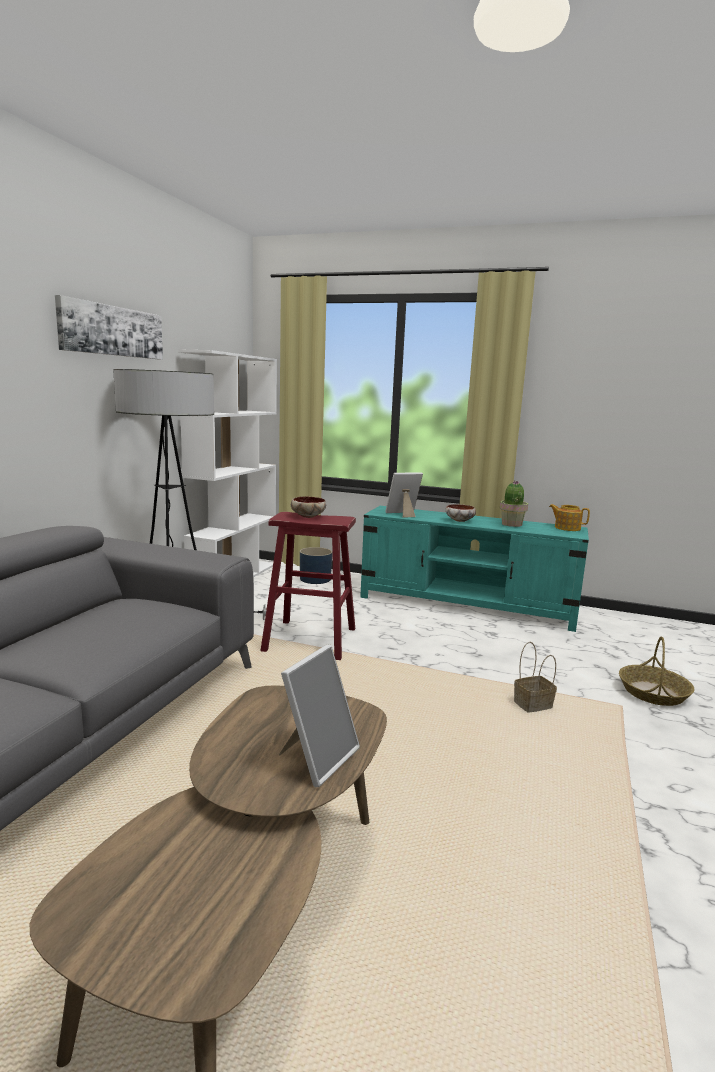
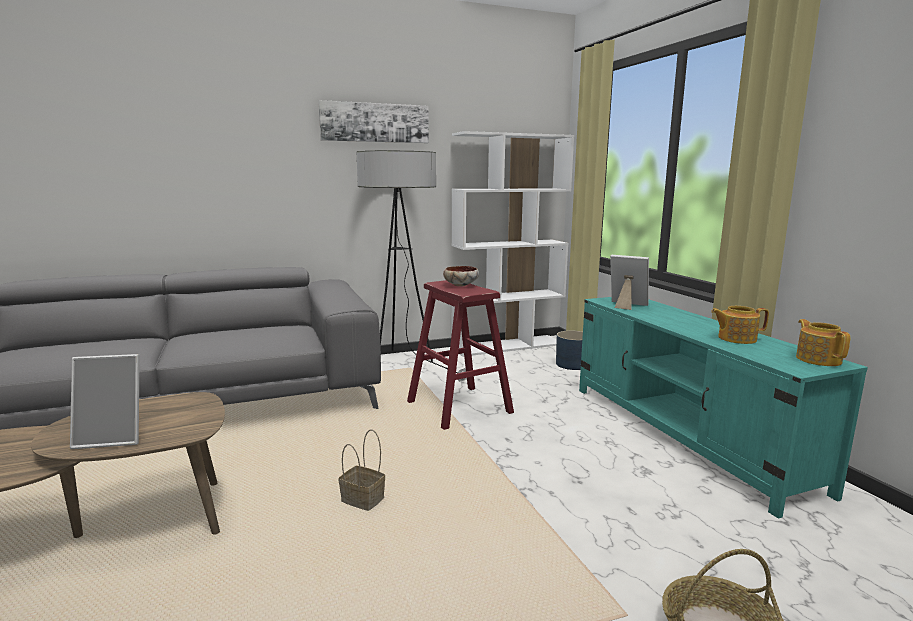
camera: 50 degrees right, 0 degrees up
(460, 521) = (674, 322): bowl -> none
(511, 524) = (736, 338): potted plant -> teapot
(533, 705) = (521, 549): basket -> basket (364, 500)

